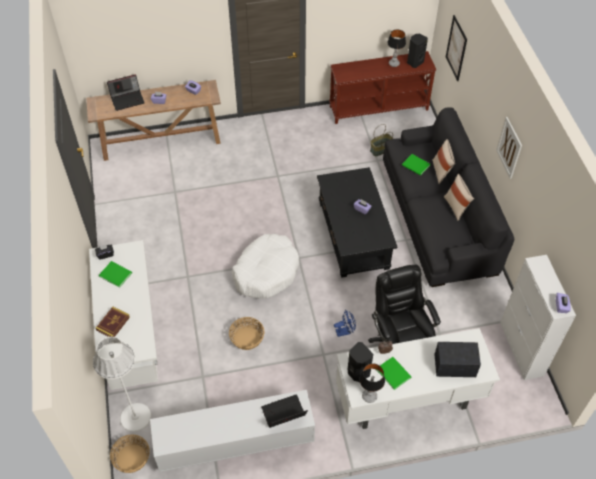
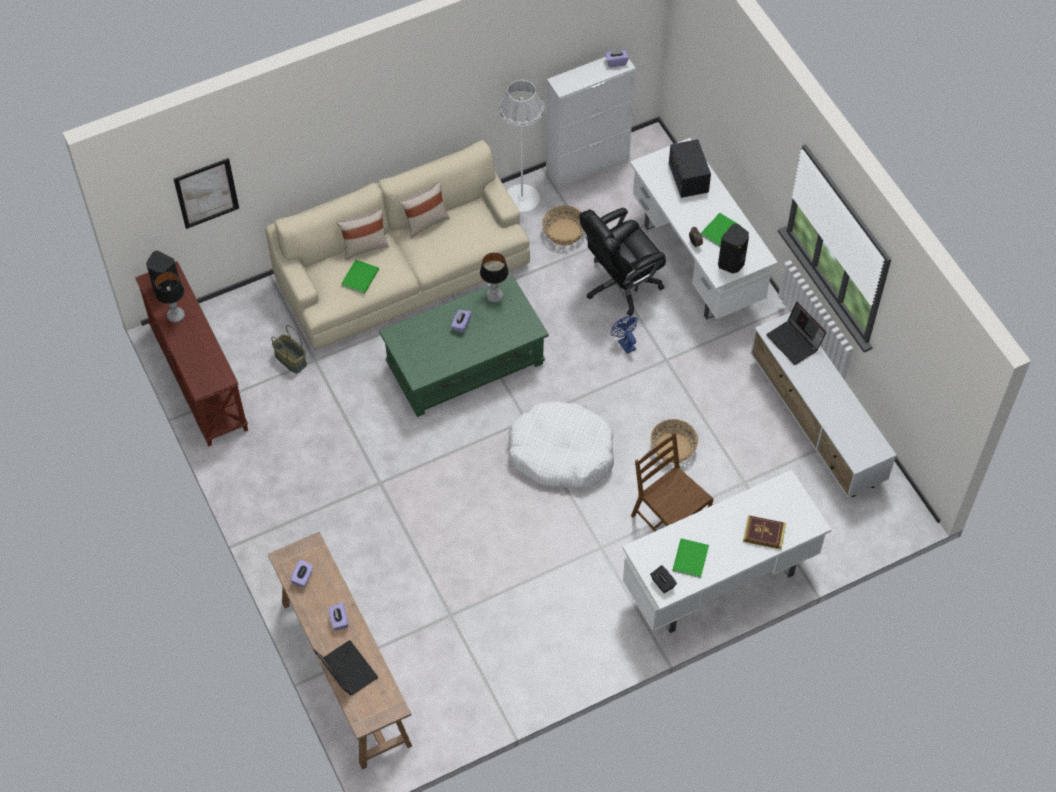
camera: 105 degrees left, 5 degrees up
(132, 458) = (878, 524): basket -> basket (564, 232)
(135, 417) = (827, 538): white floor lamp -> white floor lamp (522, 198)
(191, 320) = (668, 520): none -> brown chair
(353, 235) = (466, 364): black coffee table -> green coffee table
(369, 396) = (757, 248): table lamp -> table lamp (495, 296)
(438, 216) = (403, 272): black sofa -> beige sofa
(509, 147) = (404, 112): picture -> none

